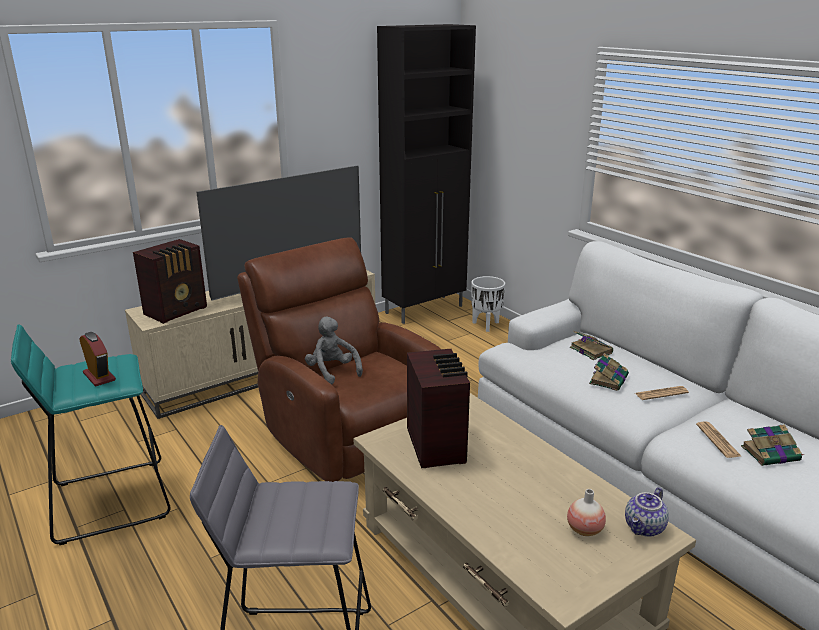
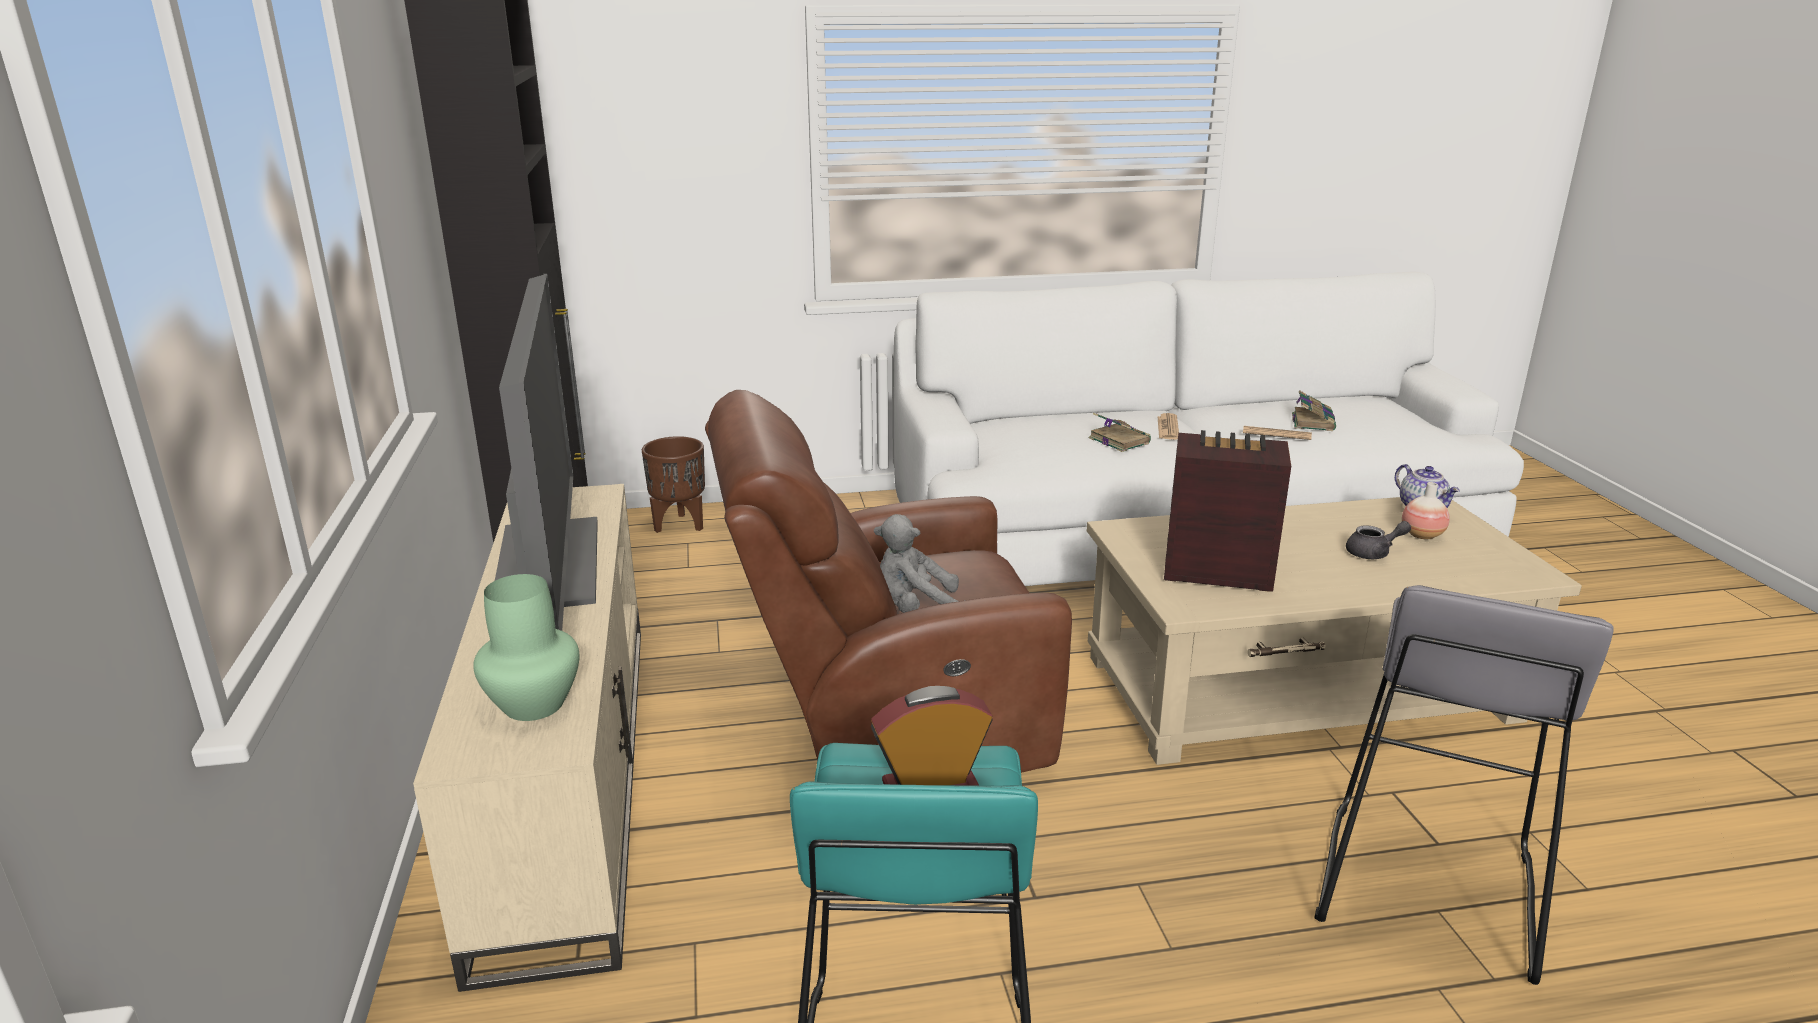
camera: 65 degrees left, 0 degrees up
(177, 311) = (532, 704): radio -> green vase
(486, 325) = (680, 525): white planter -> brown planter
(524, 507) = (1374, 553): none -> grey teapot
(590, 350) = (1034, 429): book -> none

